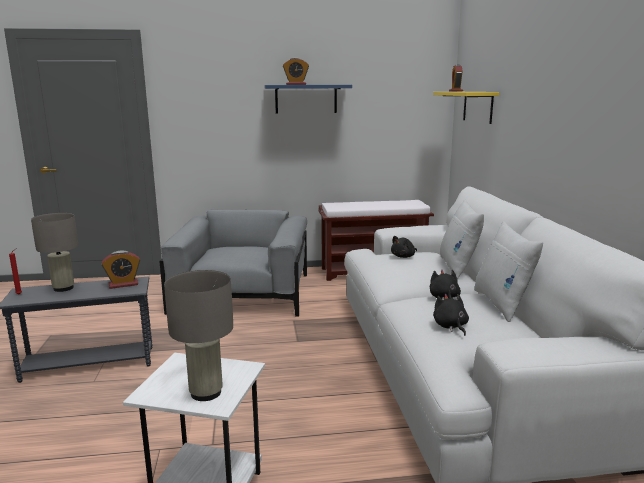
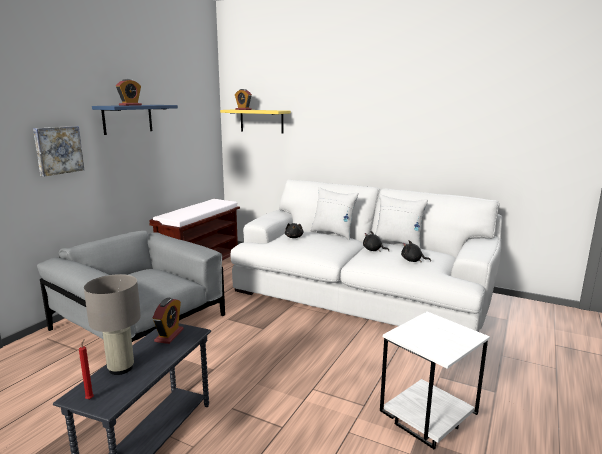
camera: 55 degrees left, 0 degrees up
(207, 393) = (456, 335): grey table lamp -> none
(226, 123) = (58, 150): none -> picture

